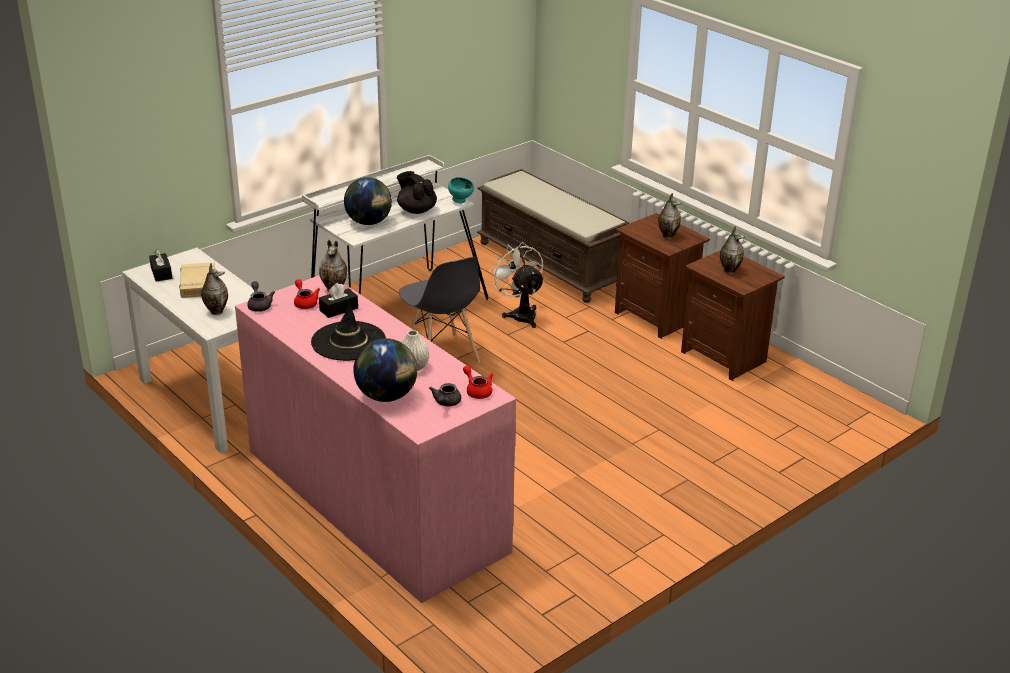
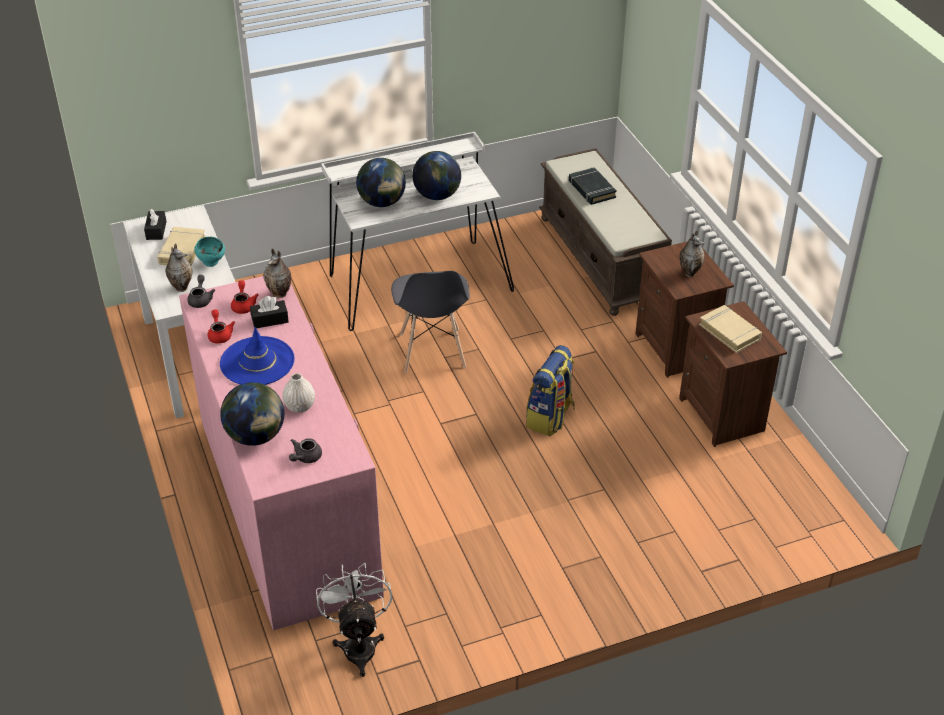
camera: 20 degrees right, 10 degrees up
(348, 341) = (257, 362): black hat -> blue hat
(416, 210) = (437, 195): black teapot -> globe
(461, 201) = (488, 191): turquoise bowl -> turquoise bowl (212, 263)
(477, 391) = (343, 450): red teapot -> red teapot (220, 334)
(520, 314) = (537, 316): white fan -> white fan (358, 644)
(537, 197) = (591, 189): none -> black book
(579, 386) = (550, 418): none -> backpack
(729, 270) = (730, 332): vase -> beige book

